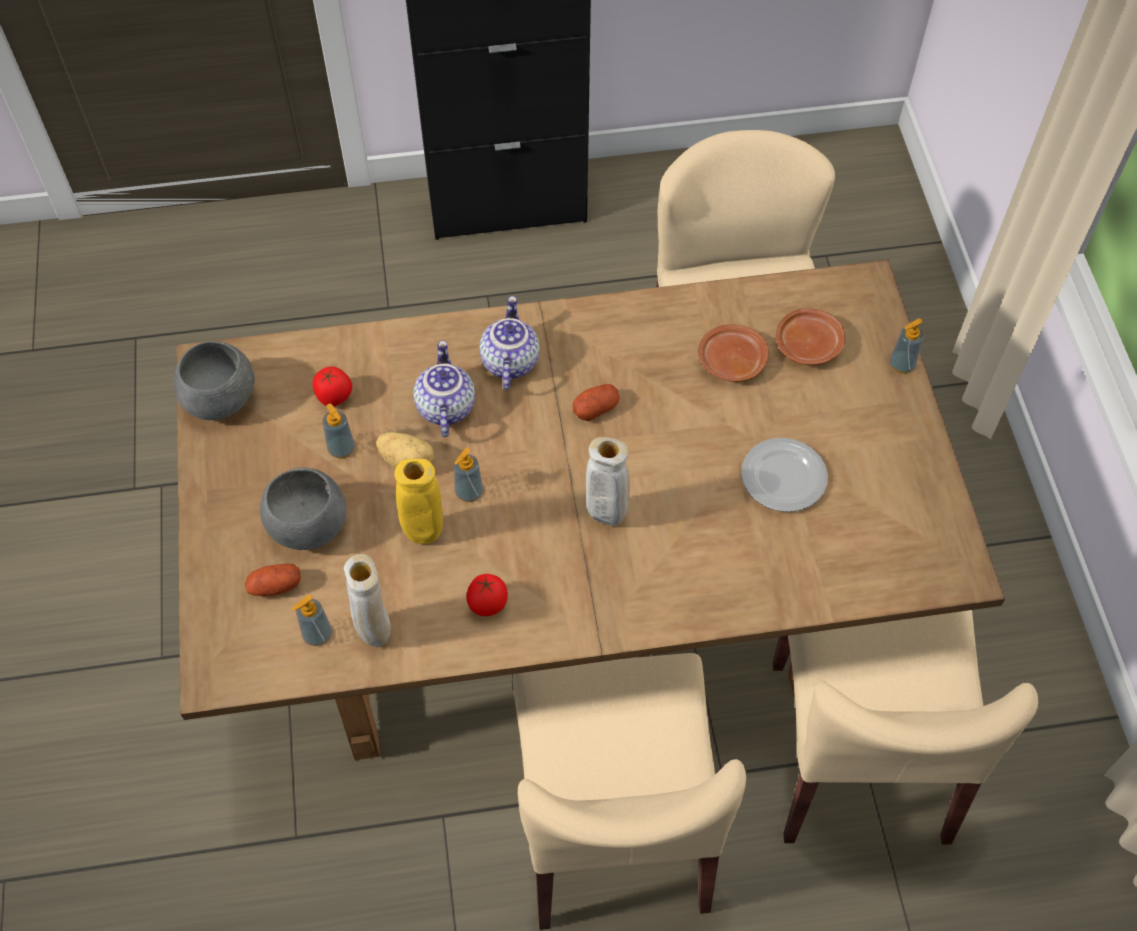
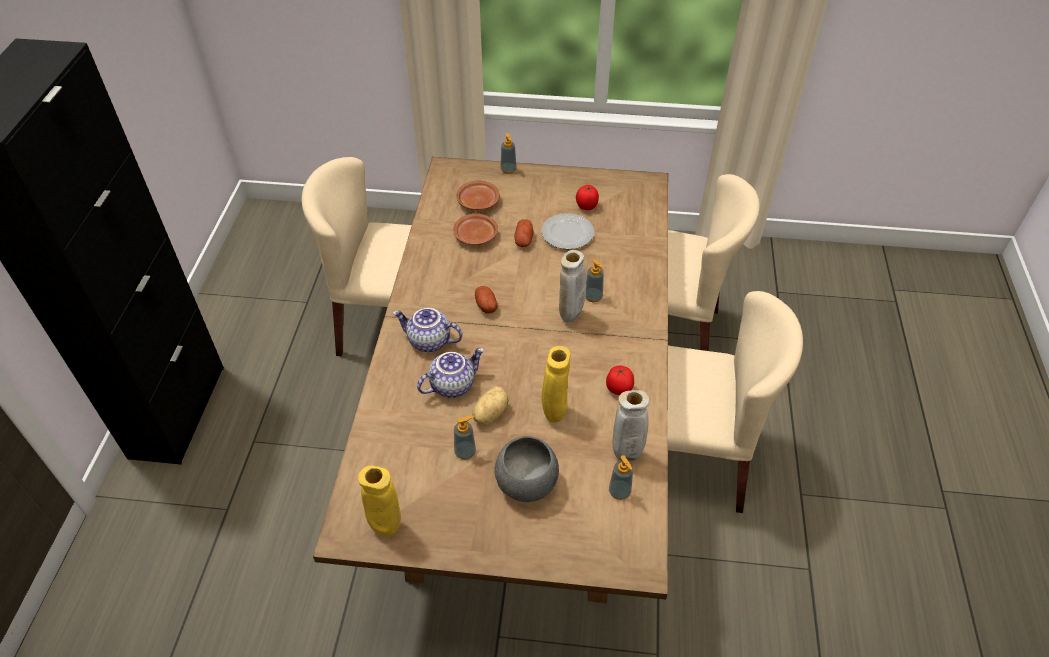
camera: 75 degrees left, 10 degrees down
(222, 400) = (387, 527): grey bowl -> yellow vase
(275, 586) = (572, 513): potato -> potato (524, 239)
(335, 397) = (416, 449): tomato -> tomato (586, 206)
(444, 407) = (452, 384): teapot -> teapot turned 135 degrees clockwise
(469, 492) = (528, 383): soap dispenser -> soap dispenser (593, 297)

